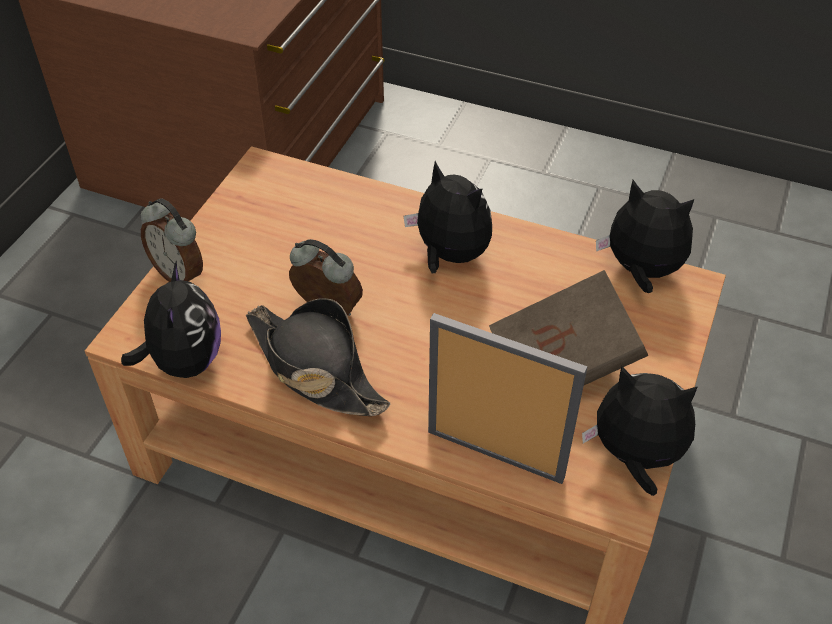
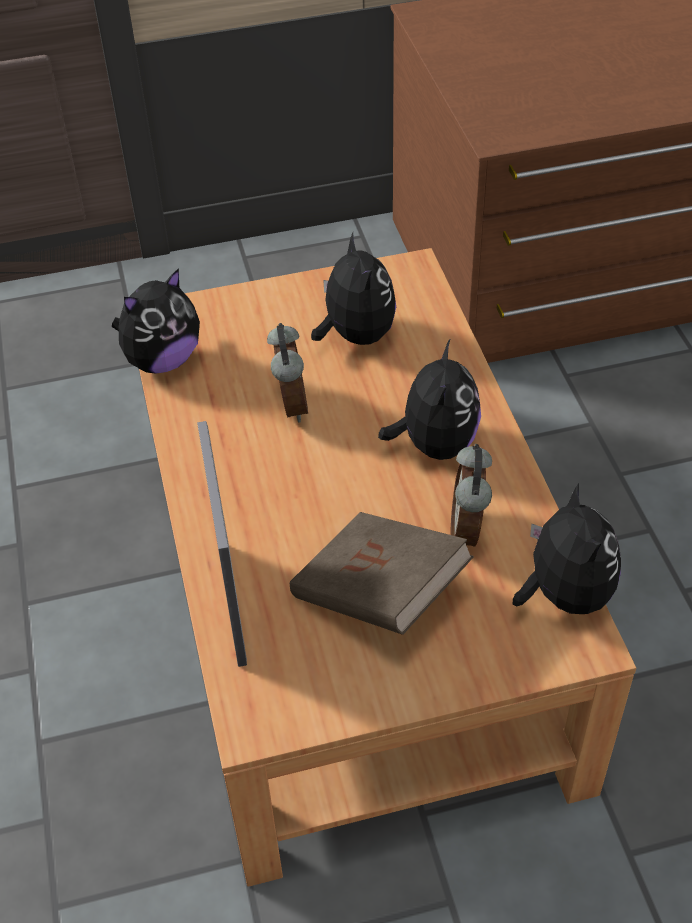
camera: 55 degrees right, 0 degrees up
(180, 274) = (246, 301): alarm clock -> alarm clock (468, 530)
(314, 368) = (222, 435): black hat -> none
(635, 457) = (314, 707): plush toy -> plush toy (355, 335)

